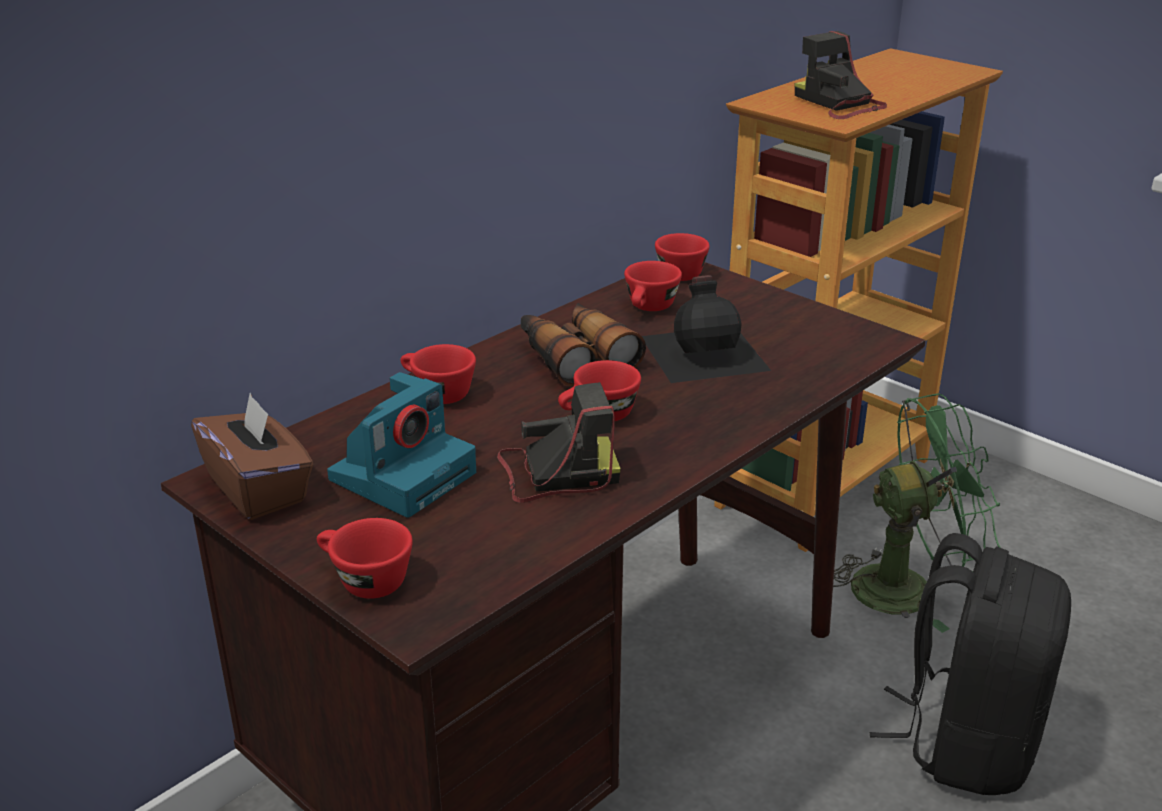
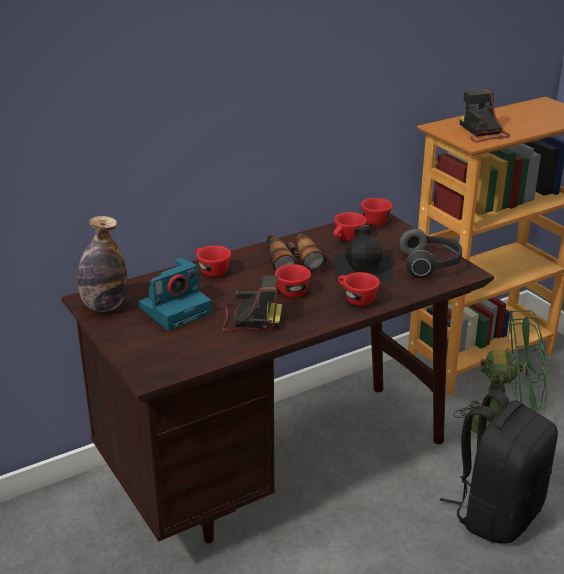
camera: 15 degrees right, 0 degrees up
(259, 489) = (104, 306): brown tissue box -> bottle
(363, 581) = (134, 355): red cup -> red cup (355, 299)
(813, 335) = (430, 265): none -> headphones

